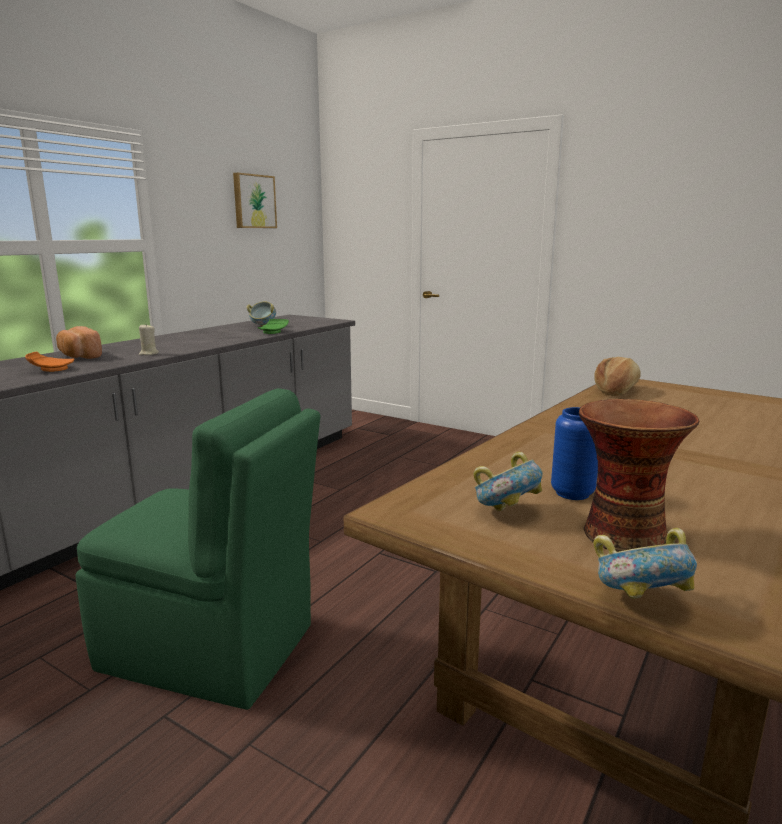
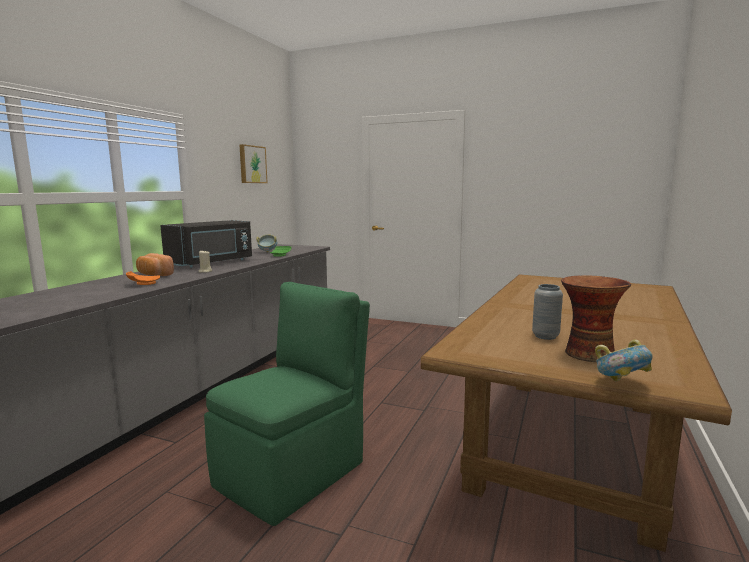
camera: 10 degrees left, 5 degrees down
(172, 341) = (212, 263): none -> black microwave
(212, 649) = (293, 472): green chair -> green chair turned 60 degrees counterclockwise
(506, 512) = (516, 348): bowl -> none
(572, 493) = (545, 336): blue vase -> grey vase
(617, 391) = (528, 282): bread -> none

